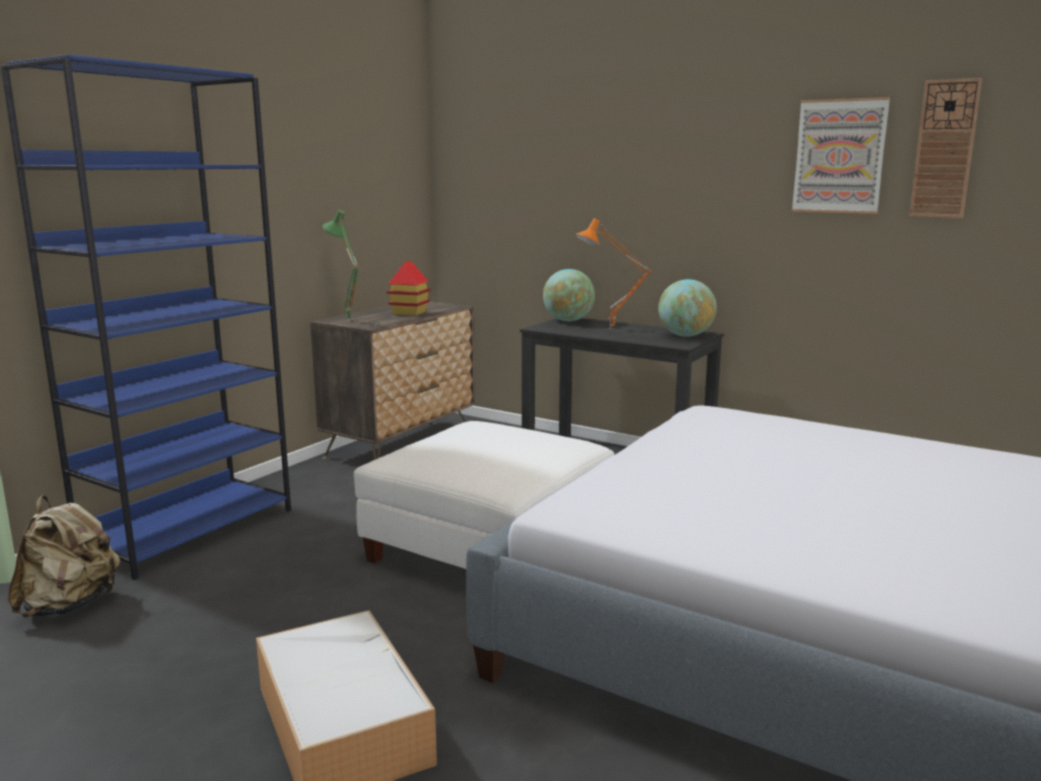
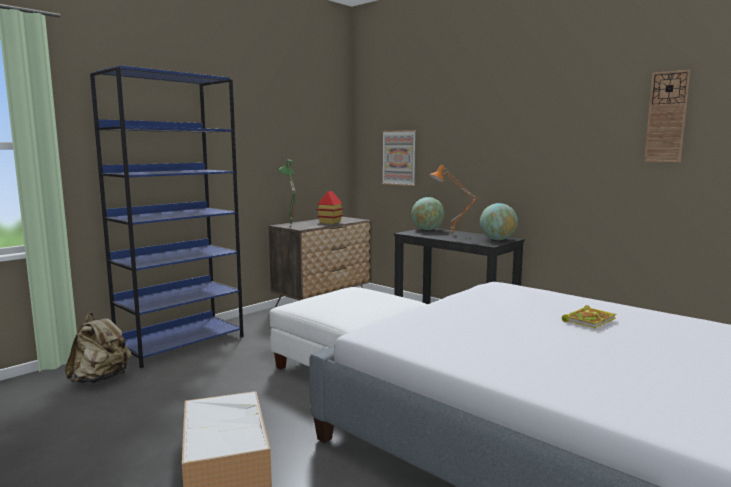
camera: 10 degrees right, 5 degrees down
(839, 156) = (597, 123): picture -> picture (399, 158)
(871, 465) = (589, 320): none -> book

